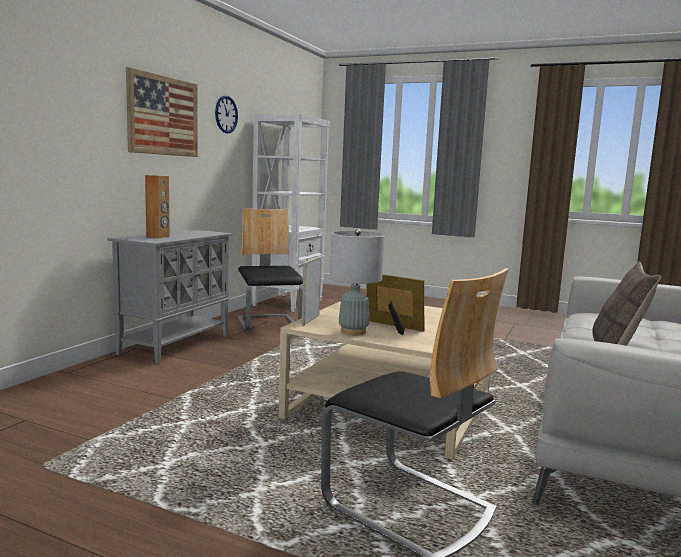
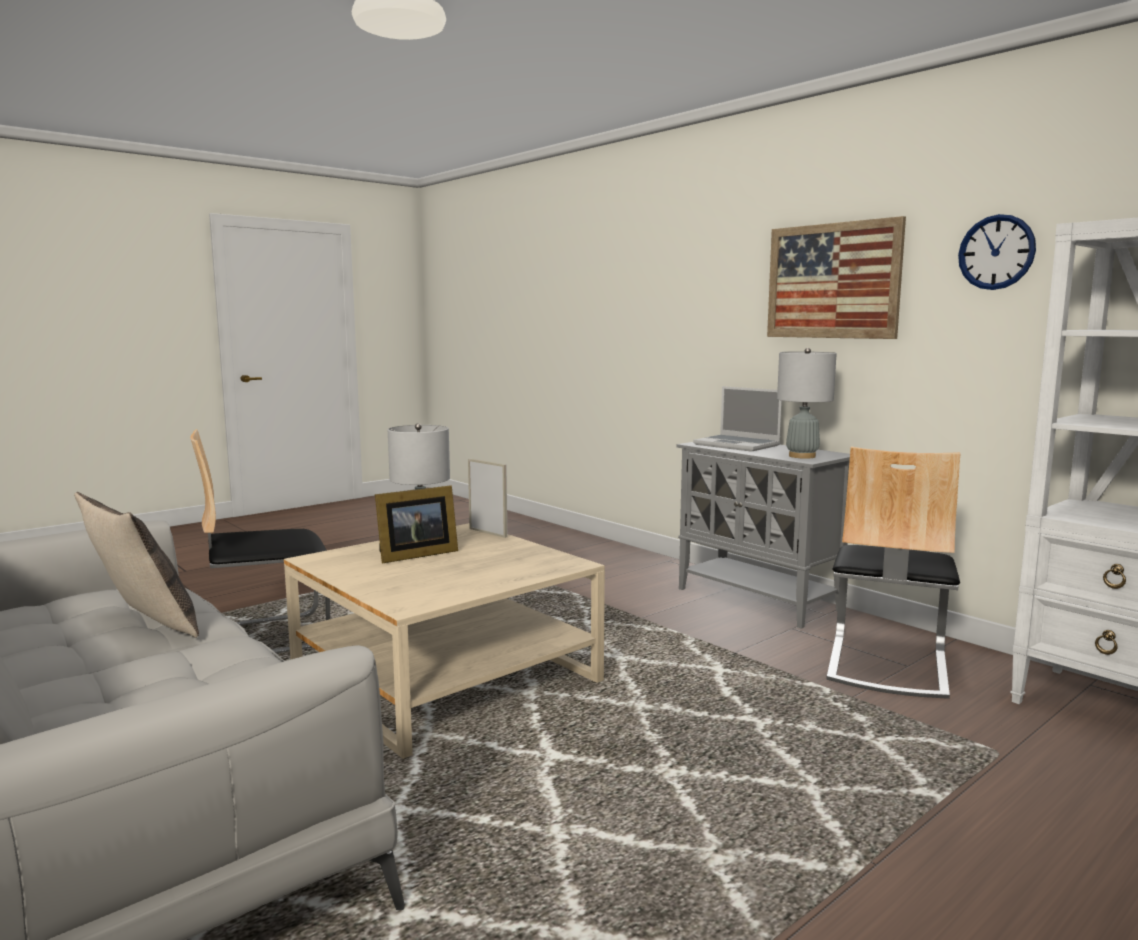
camera: 115 degrees right, 0 degrees up
(158, 237) = (738, 445): brown speaker -> laptop
(204, 232) = (802, 456): none -> grey table lamp
(268, 324) = (886, 664): chair -> chair turned 105 degrees clockwise

